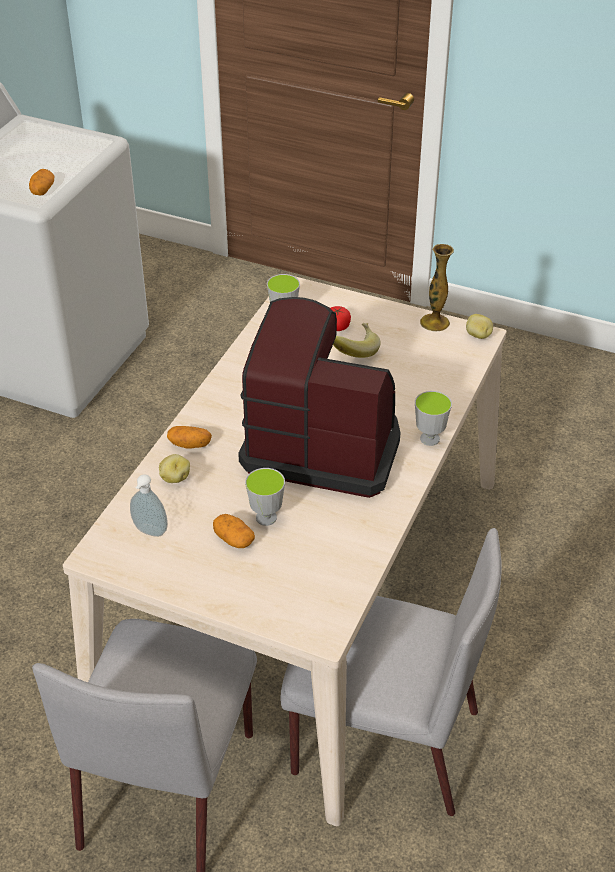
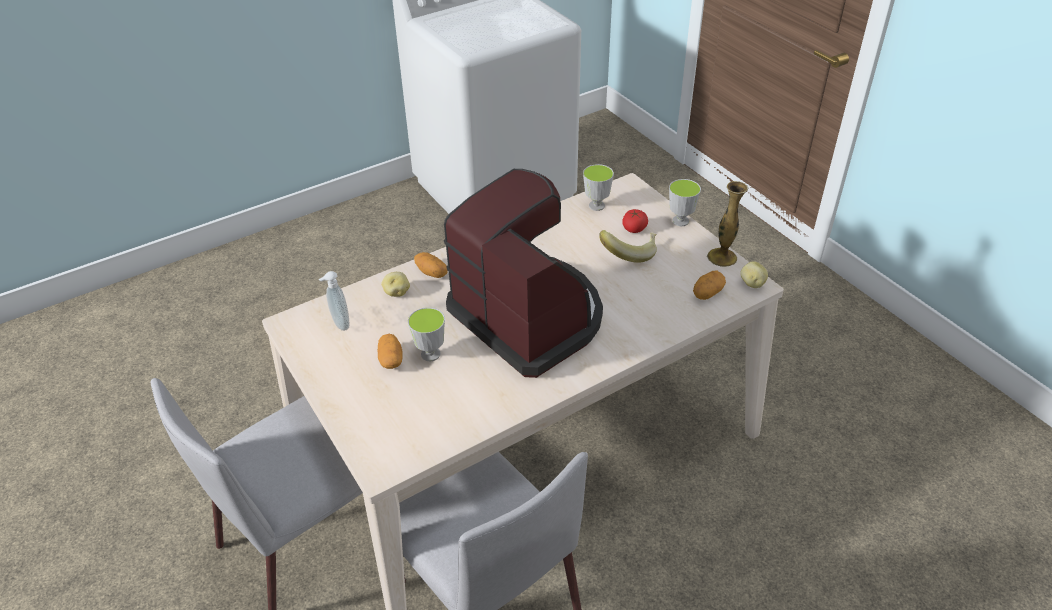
camera: 35 degrees right, 0 degrees up
(42, 190) = (480, 44): potato -> potato (707, 293)
(429, 439) = (623, 352): cup -> cup (680, 221)

